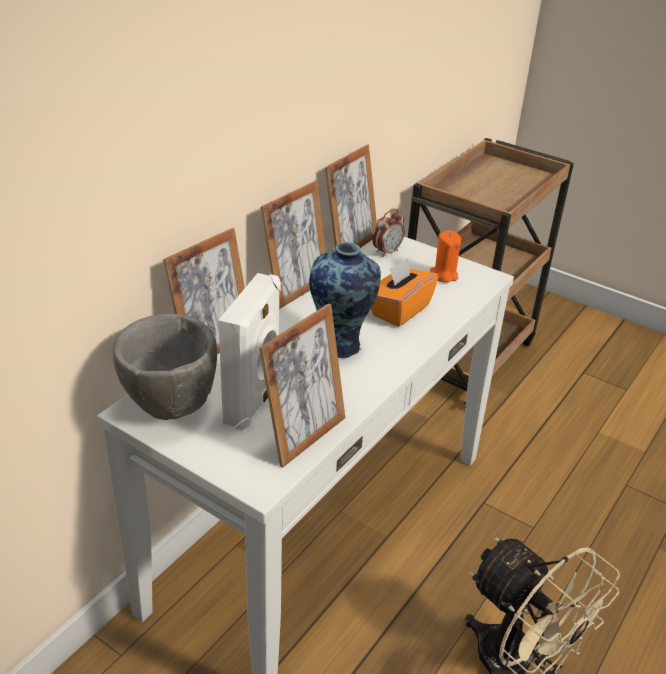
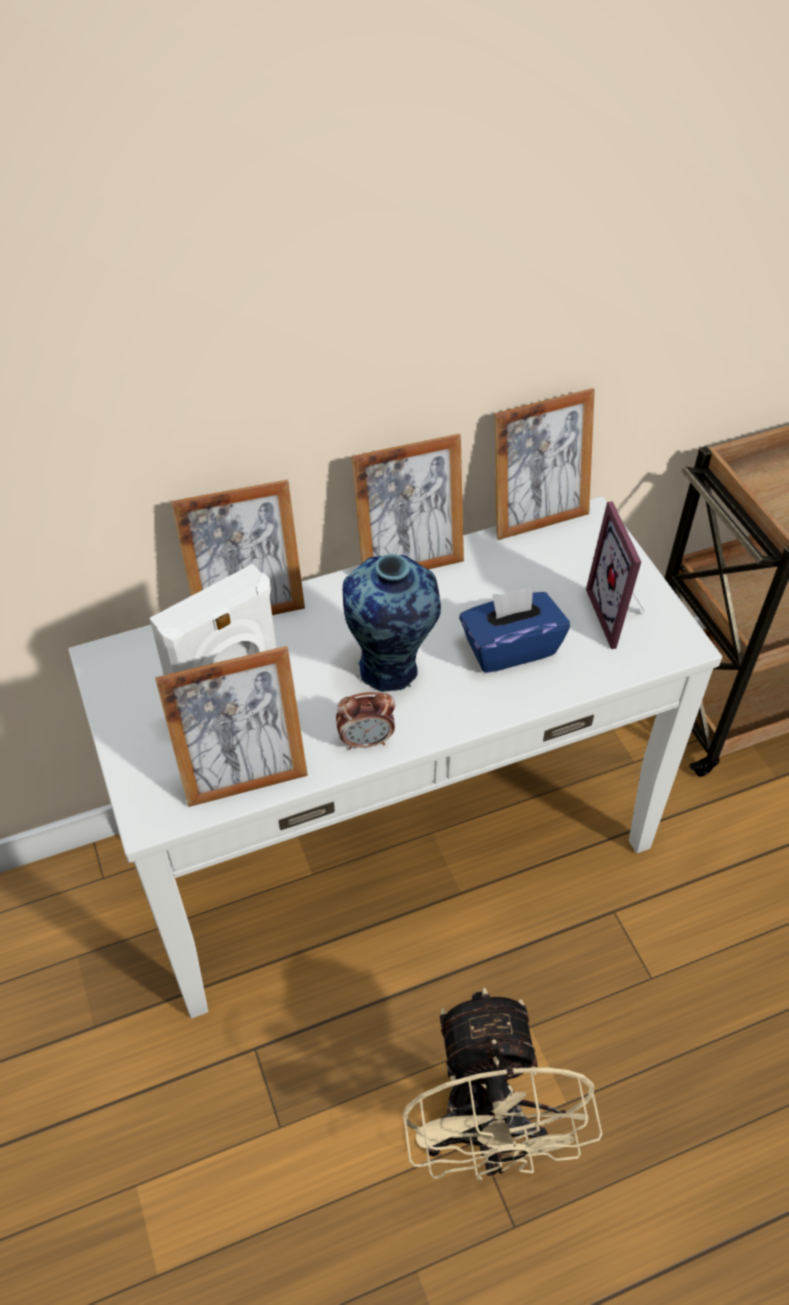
camera: 35 degrees right, 15 degrees up
(171, 408) = (142, 673): grey bowl -> none
(387, 252) = (577, 546): alarm clock -> alarm clock (366, 740)
(399, 310) = (510, 647): orange tissue box -> blue tissue box
(443, 275) = (620, 615): orange candle -> picture frame

